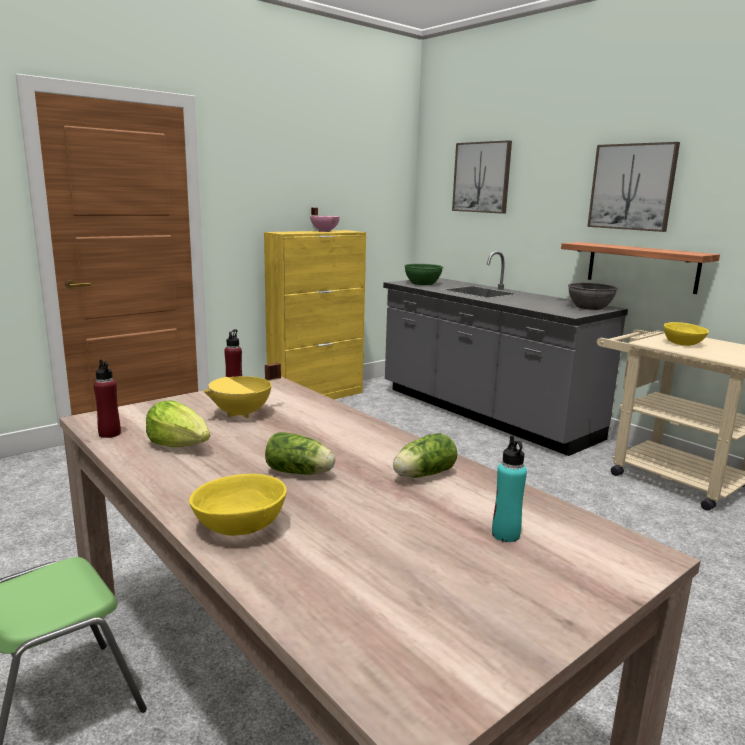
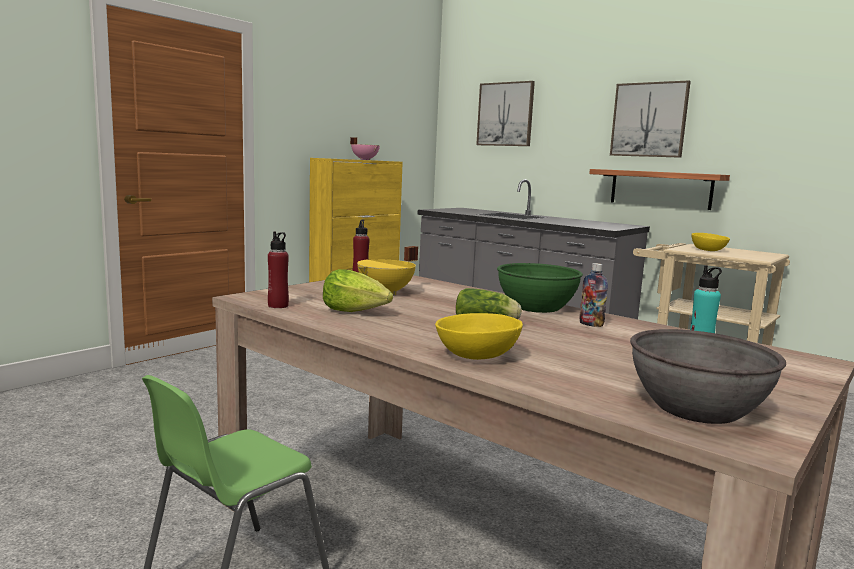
camera: 10 degrees left, 5 degrees down
(422, 283) = (454, 210): green bowl -> green bowl (536, 307)
(422, 475) = (591, 324): lettuce -> bottle
(590, 307) = (618, 225): grey bowl -> grey bowl (697, 409)

